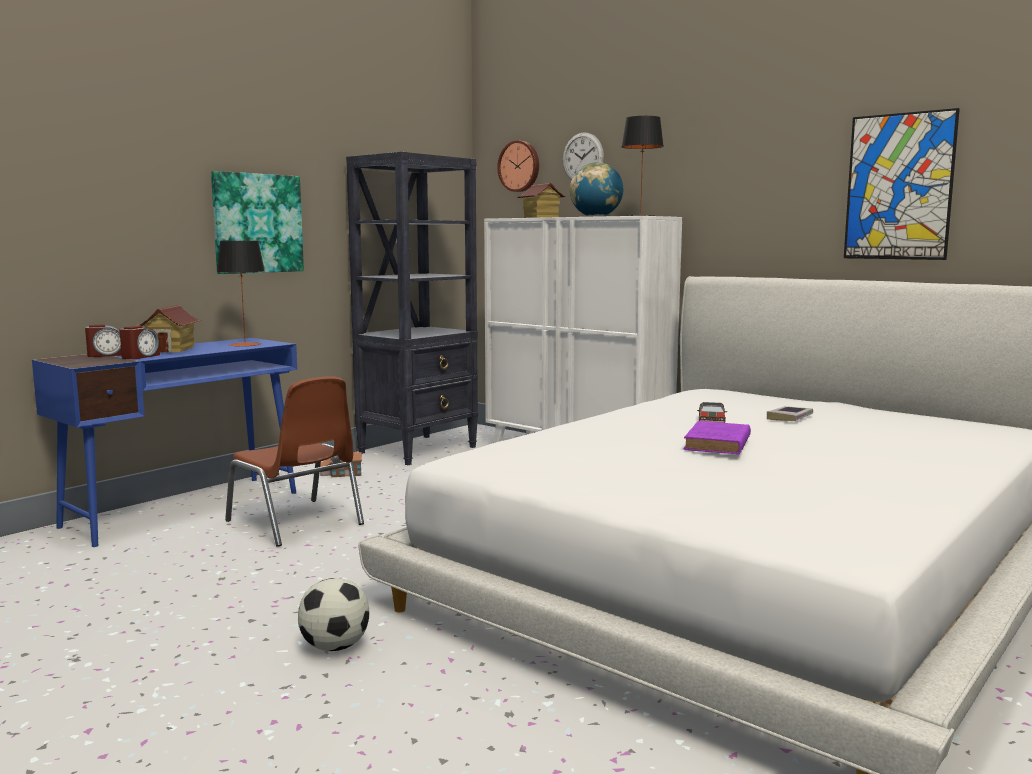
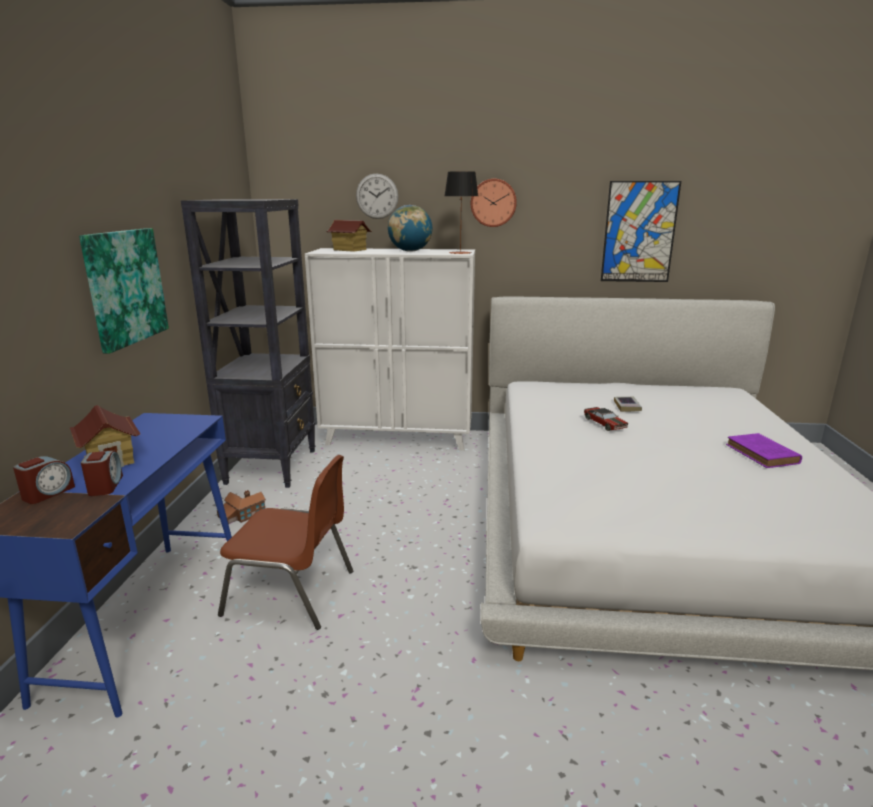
camera: 35 degrees left, 10 degrees up
(245, 344) = (174, 429): table lamp -> none
(335, 646) = (534, 725): football -> none
(520, 166) = (308, 199): wall clock -> wall clock (493, 203)
(717, 444) = (660, 450): purple book -> purple book (763, 455)

